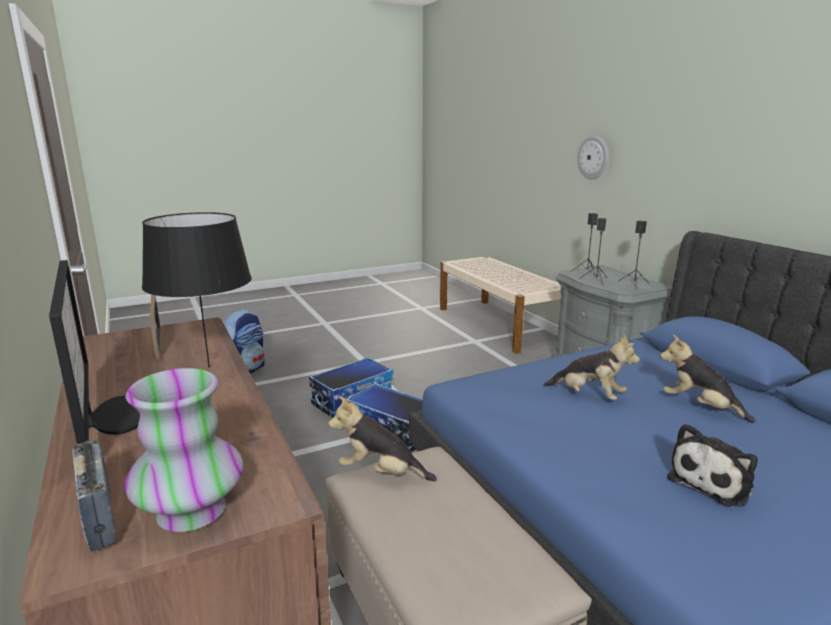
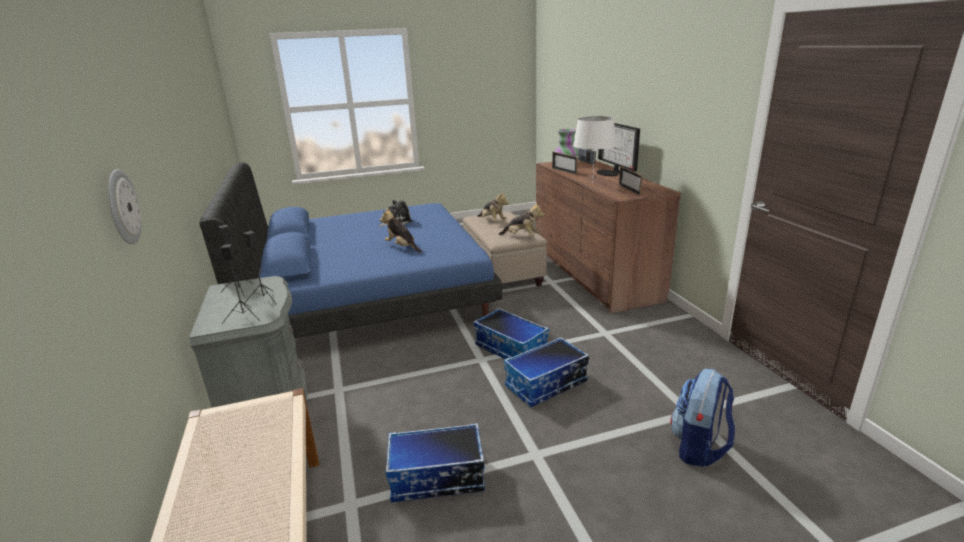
camera: 170 degrees left, 5 degrees up
(208, 367) = (593, 183): black table lamp -> white table lamp
(243, 430) = (564, 171): none -> picture frame
(429, 351) = (436, 478): none -> storage box
(700, 407) = (352, 243): plush toy -> plush toy (492, 221)

